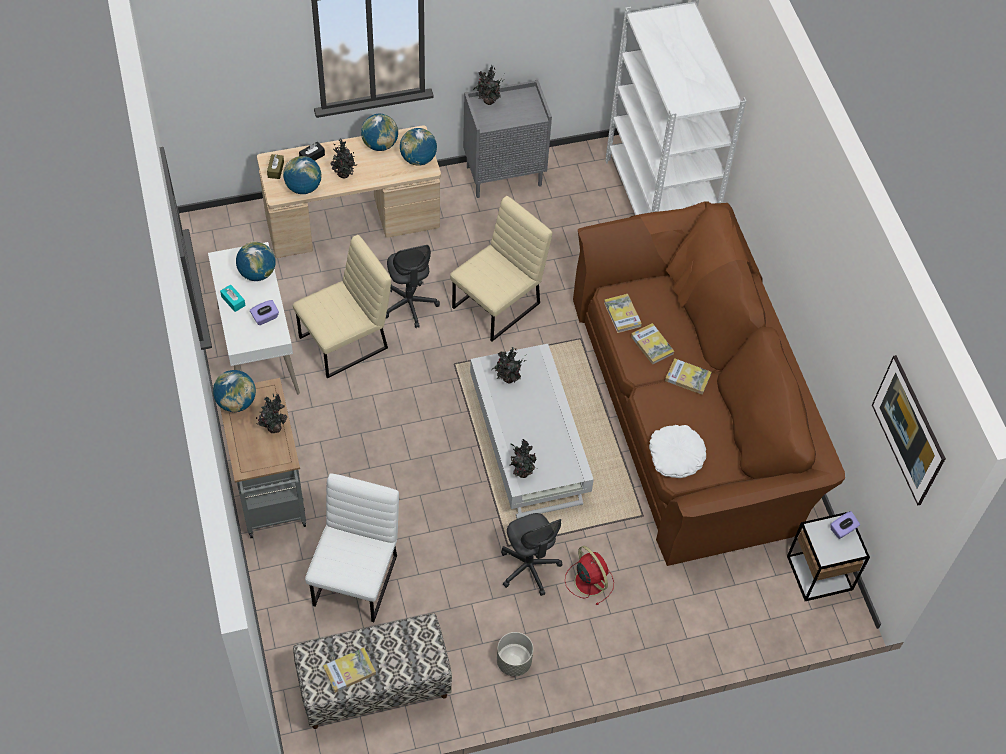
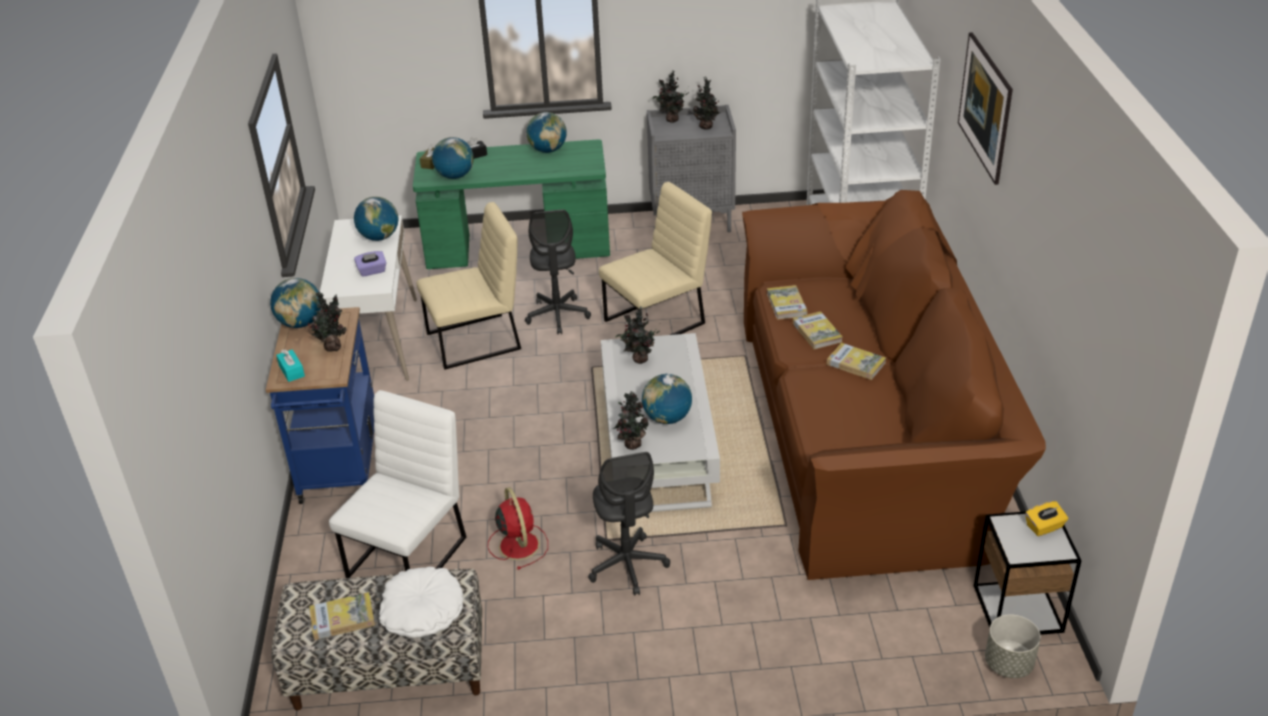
camera: 15 degrees right, 20 degrees down
(233, 301) = (343, 256): turquoise tissue box -> turquoise tissue box (291, 371)
(270, 494) = (340, 465): grey cart -> blue cart
(344, 175) = (502, 169): potted plant -> potted plant (707, 127)
(353, 223) = (518, 249): beige desk -> green desk
(418, 159) = (584, 162): globe -> globe (667, 418)
(513, 662) = (579, 664): grey planter -> grey planter (1008, 664)
(589, 580) = (702, 586): red fan -> red fan (518, 544)
(677, 456) = (828, 435): white pillow -> white pillow (424, 612)
(843, 529) = (1044, 527): purple tissue box -> yellow tissue box
(902, 442) = (1114, 346): picture -> picture (982, 130)

